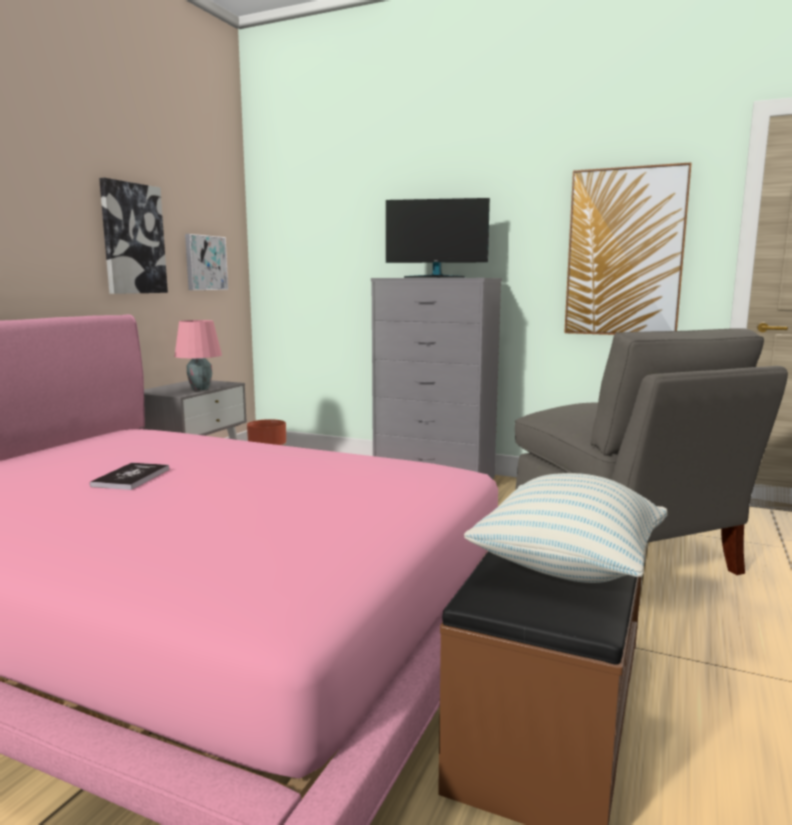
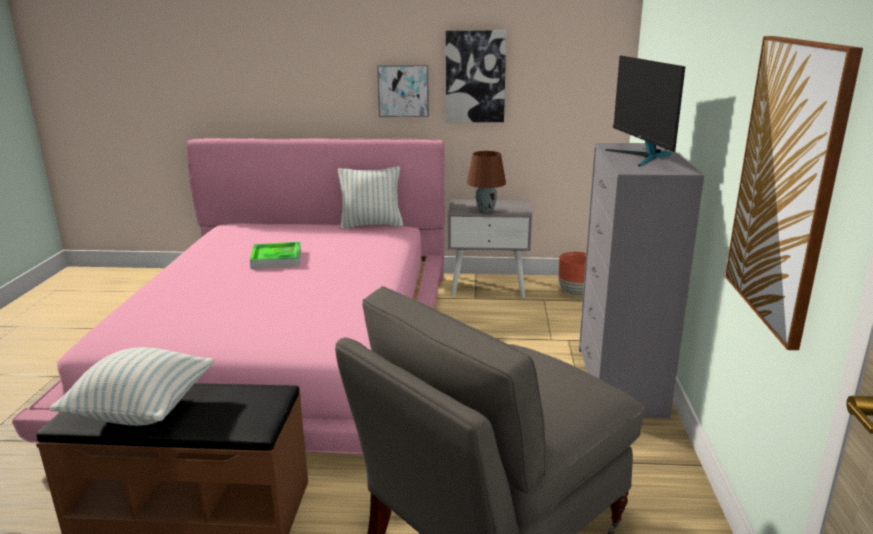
camera: 70 degrees right, 10 degrees up
(92, 436) = (371, 225): none -> pillow
(131, 478) = (276, 259): book -> tray
(200, 389) = (485, 211): pink table lamp -> brown table lamp
(205, 263) = (562, 94): picture -> picture (403, 91)

